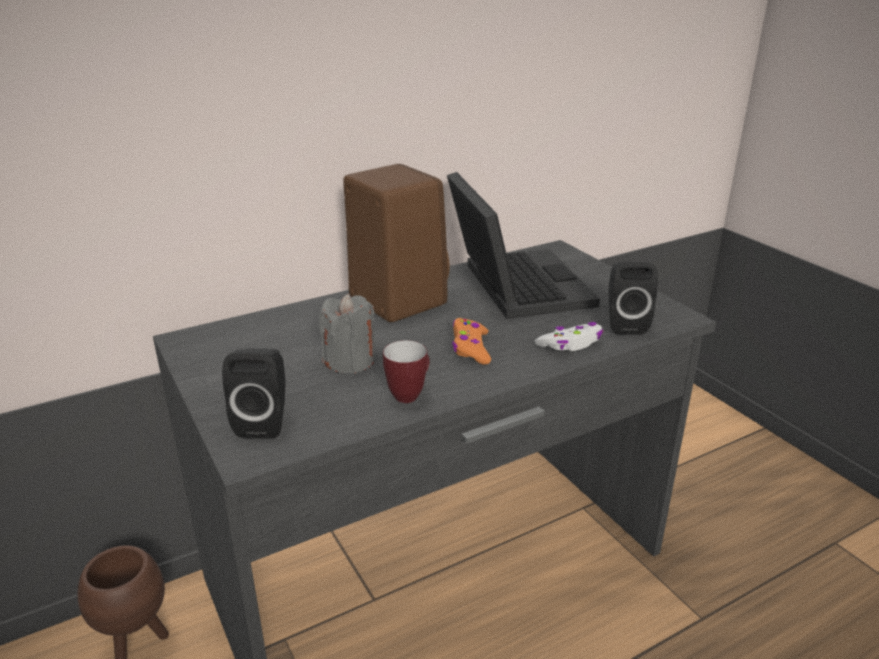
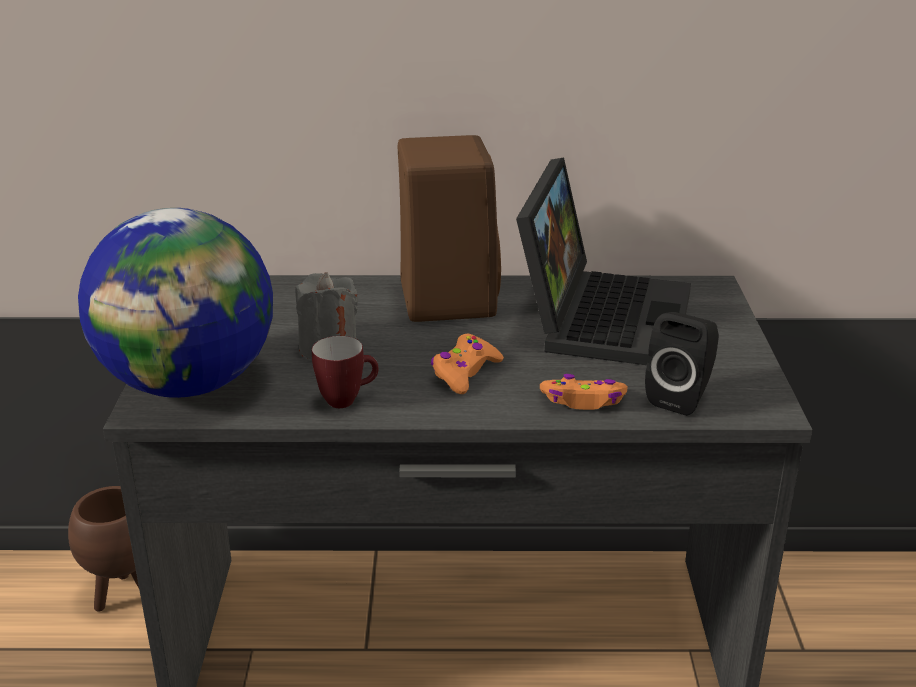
camera: 30 degrees right, 0 degrees up
(264, 422) = (190, 384): black speaker -> globe
(570, 344) = (583, 401): white game controller -> orange game controller

